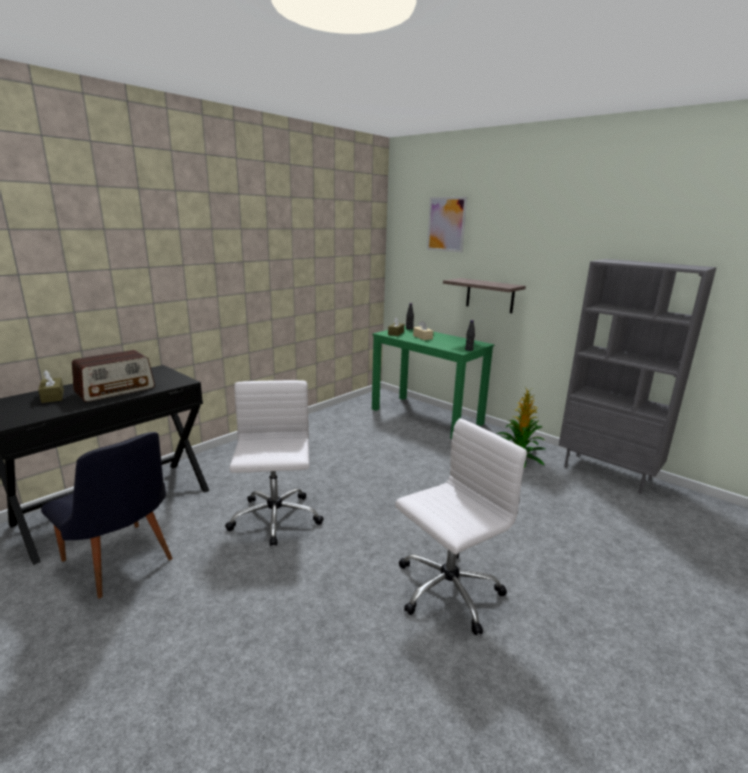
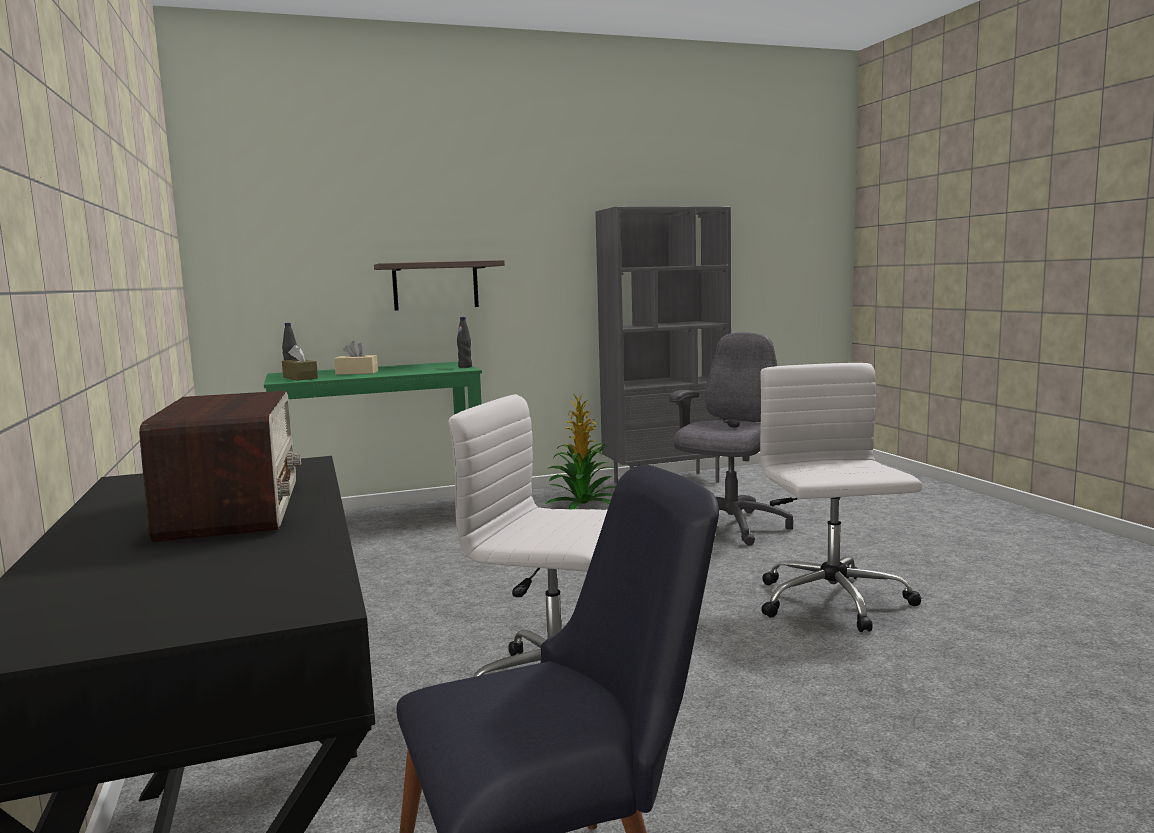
camera: 60 degrees left, 10 degrees down
(52, 396) = (124, 567): brown tissue box -> none
(446, 224) = (328, 174): picture -> none
(544, 520) = (730, 527): none -> grey office chair

